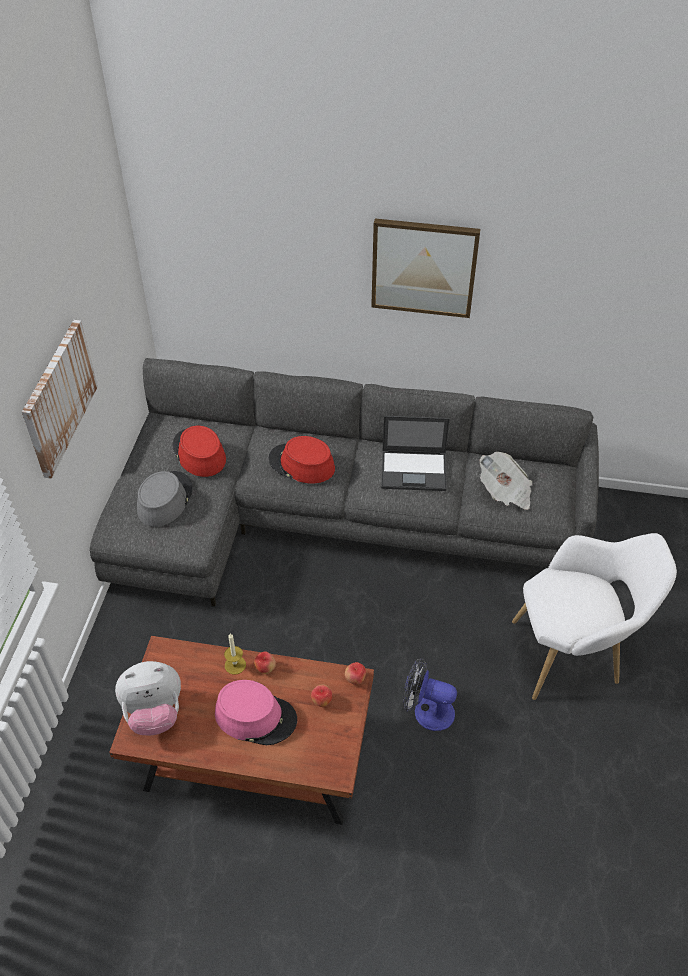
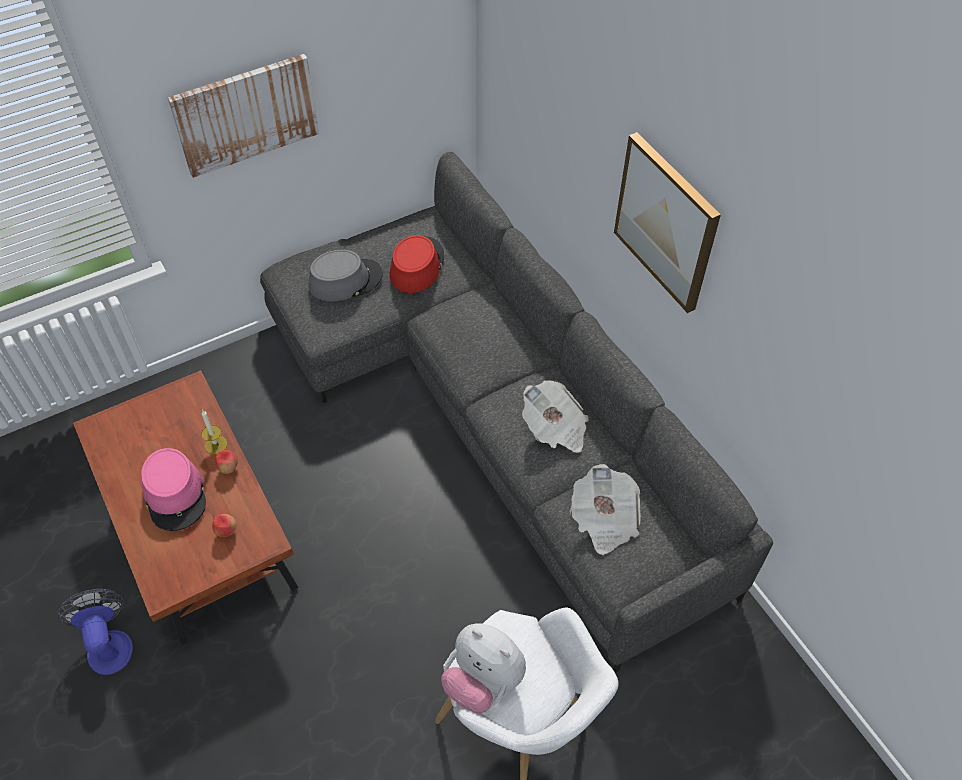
camera: 50 degrees right, 5 degrees up
(154, 713) = (128, 425): plush toy -> plush toy (483, 681)
(301, 464) = (475, 341): red hat -> none
(355, 679) = (269, 541): apple -> none
(414, 470) = (555, 428): laptop -> newspaper
(426, 711) = (348, 636): fan -> fan (108, 644)

